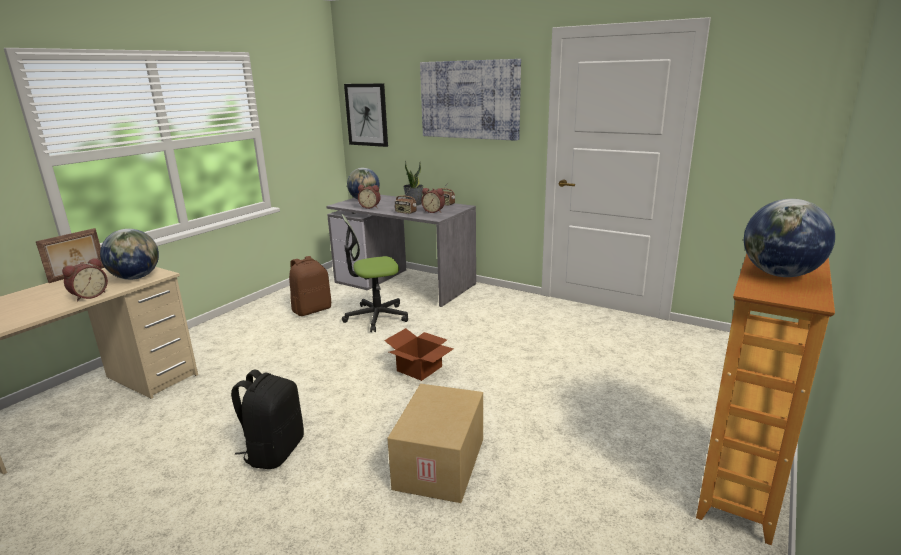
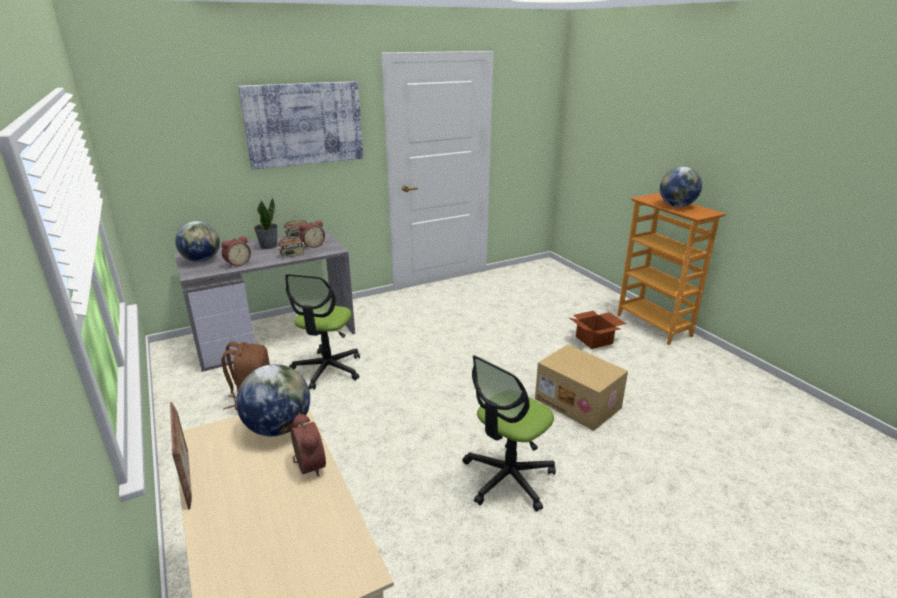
camera: 60 degrees left, 5 degrees up
(274, 451) = (508, 478): black backpack -> office chair
(367, 115) = (151, 155): picture -> none
(420, 369) = (450, 375): cardboard box -> cardboard box (595, 340)

